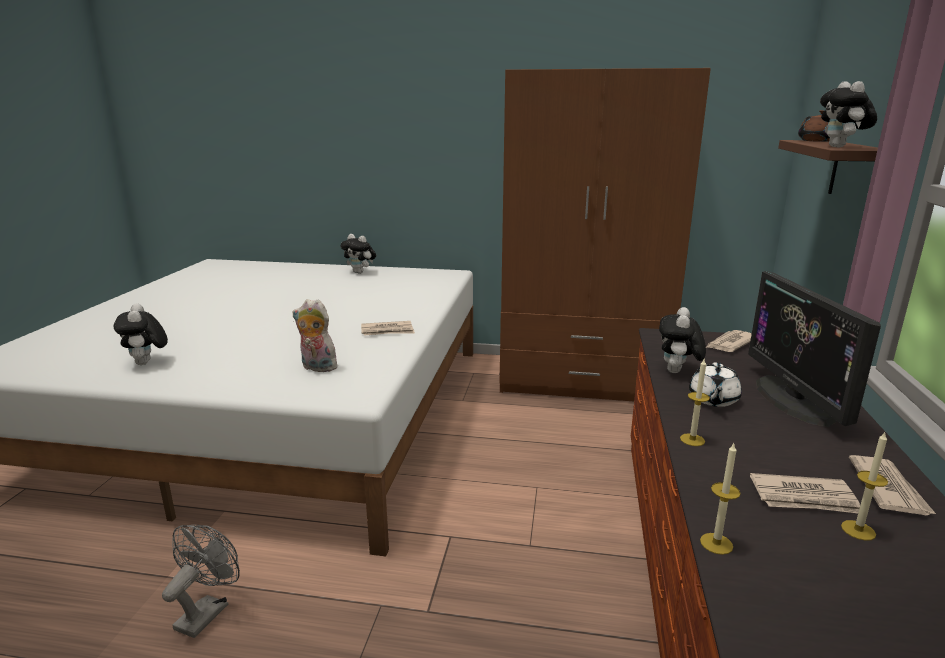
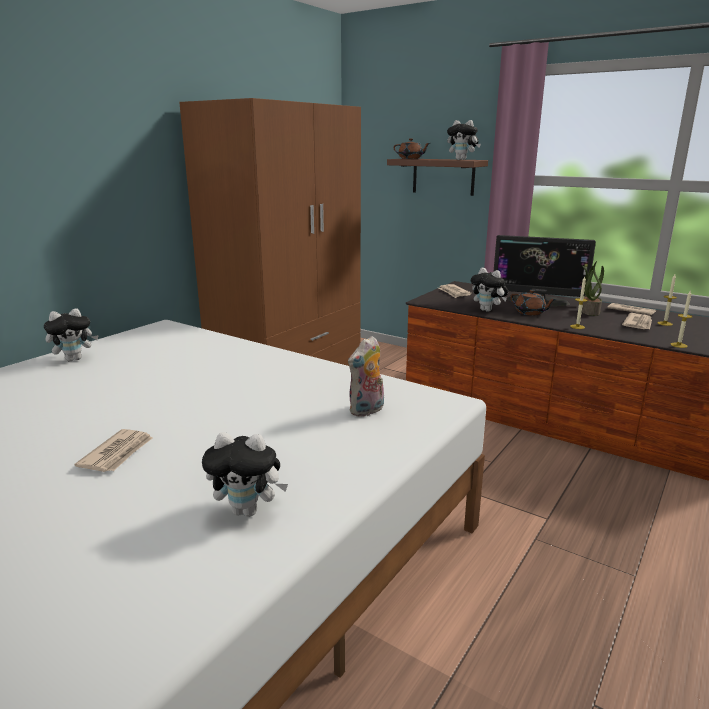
camera: 65 degrees left, 0 degrees up
(207, 611) = (516, 644): grey fan -> none
(387, 331) = (301, 372): newspaper -> newspaper (118, 453)
(713, 400) = (530, 313): white teapot -> brown teapot
(806, 446) = (589, 311): none -> potted plant

